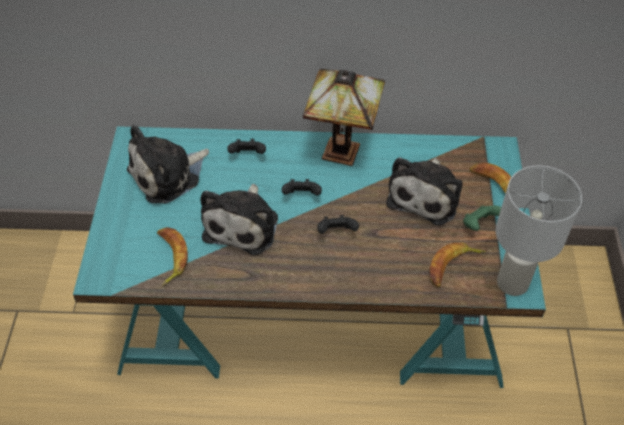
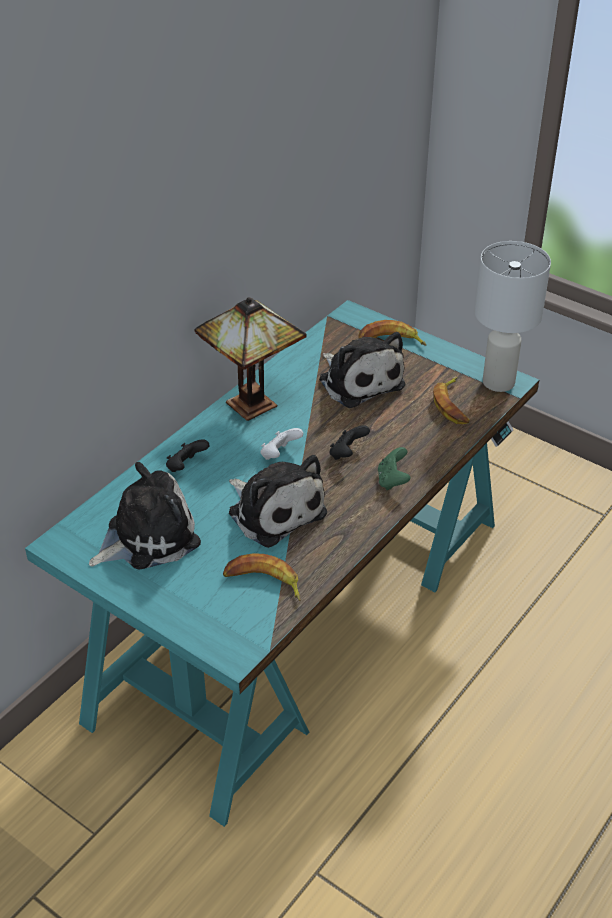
camera: 55 degrees left, 10 degrees down
(168, 175) = (147, 536): plush toy -> plush toy turned 120 degrees counterclockwise
(302, 196) = (279, 455): black game controller -> white game controller
(479, 225) = (422, 368): green game controller -> green game controller (392, 480)

